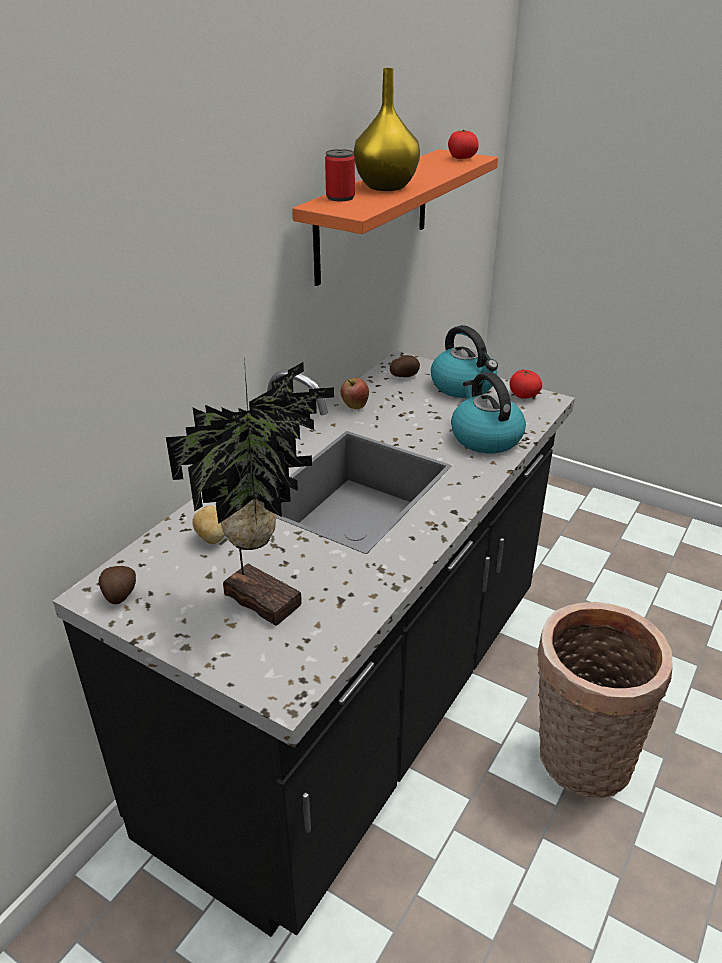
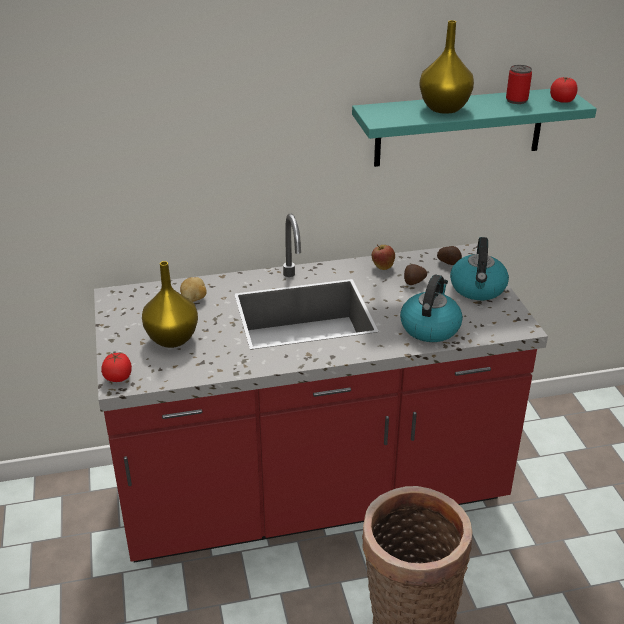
camera: 45 degrees right, 0 degrees up
(119, 595) = (119, 302): potato -> potato (413, 282)
(265, 596) = (173, 339): potted plant -> yellow vase
(340, 198) = (395, 107): can -> can (516, 100)
(361, 708) = (312, 494): black counter -> red counter
(373, 215) = (459, 127): orange shelf -> turquoise shelf
(523, 395) = (510, 315): tomato -> tomato (118, 377)

